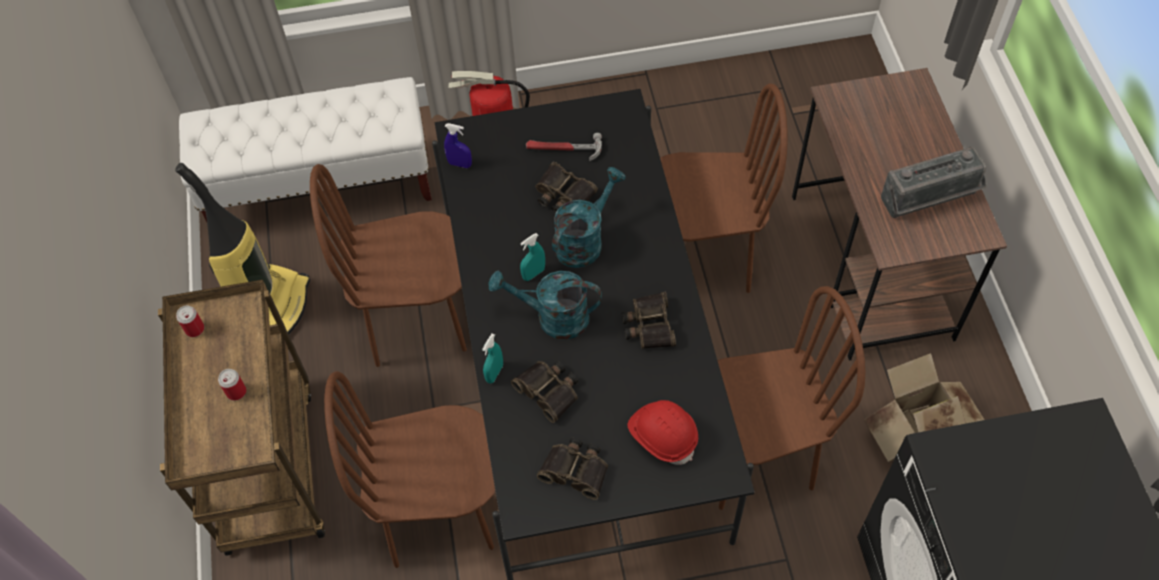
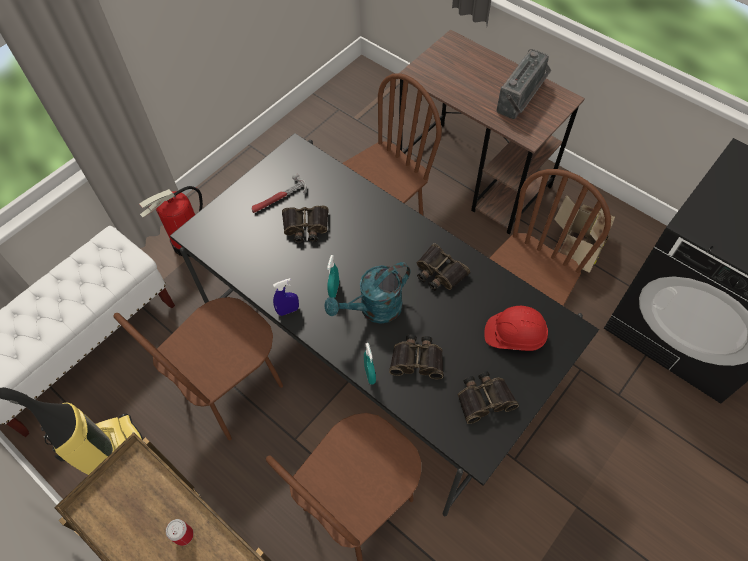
camera: 40 degrees left, 0 degrees up
(194, 329) = (103, 512): can -> none
(460, 164) = (214, 252): blue spray bottle -> blue spray bottle (288, 310)
(584, 240) = (347, 247): turquoise watering can -> none

